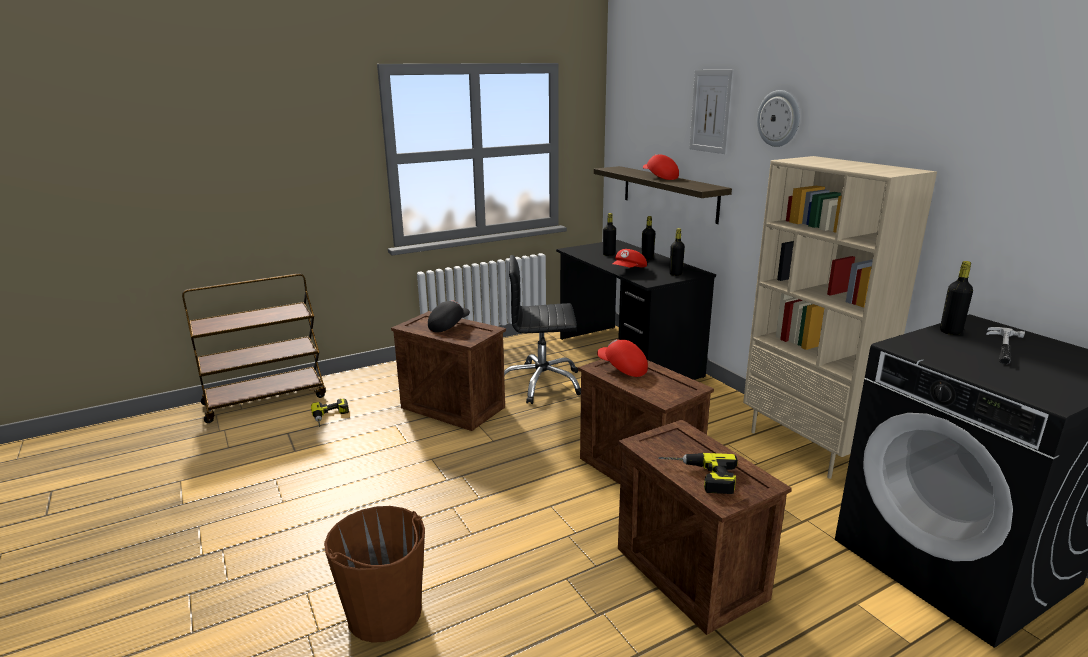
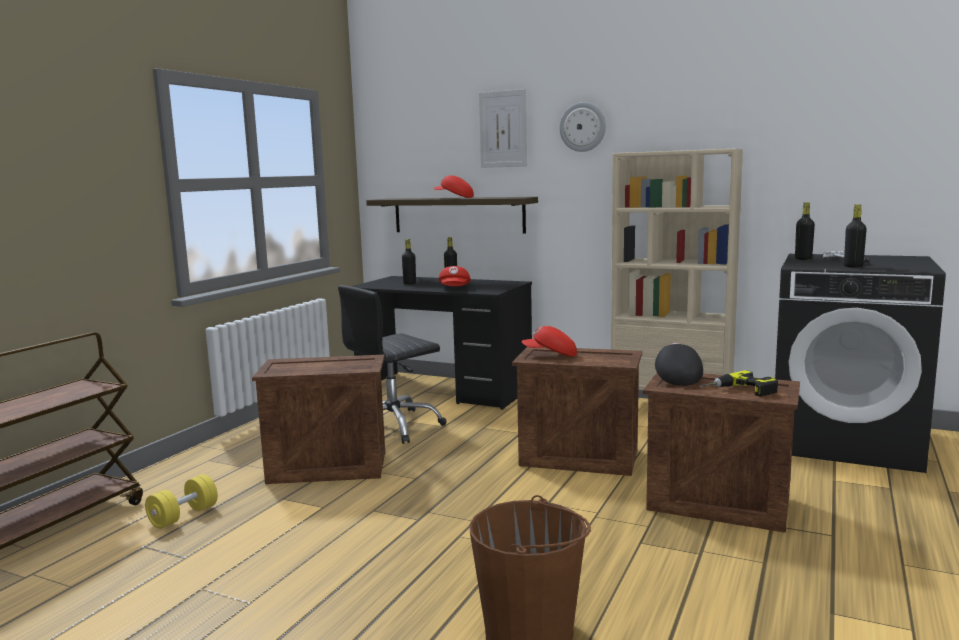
camera: 35 degrees left, 10 degrees down
(331, 417) = (184, 516): power drill -> yellow dumbbell
(448, 325) = (318, 363): black cap -> black cap (676, 378)
(675, 274) = (500, 285): black bottle -> black bottle (853, 266)

